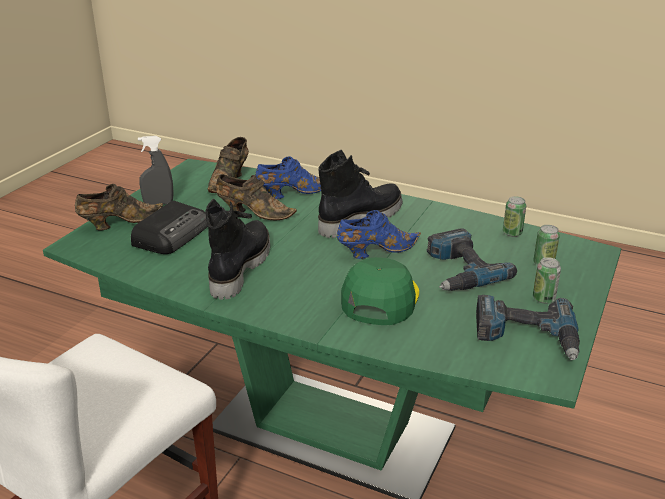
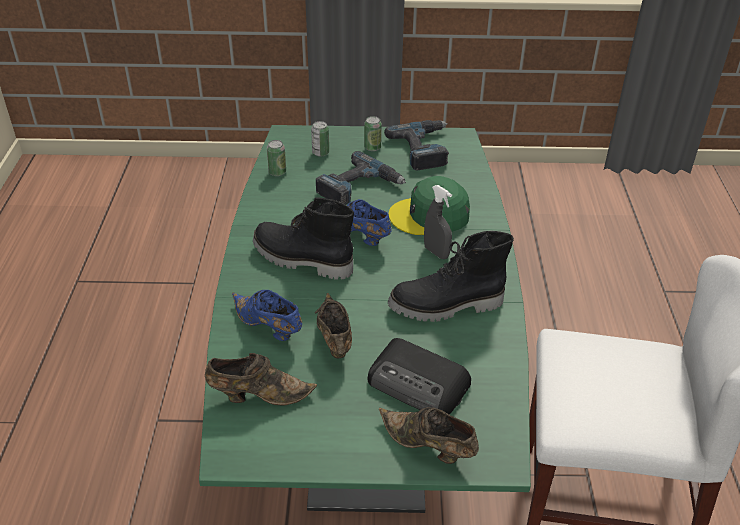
camera: 115 degrees left, 10 degrees up
(158, 203) = (358, 435): grey spray bottle -> grey spray bottle (436, 252)
(173, 234) = (419, 384): radio -> radio turned 150 degrees counterclockwise

